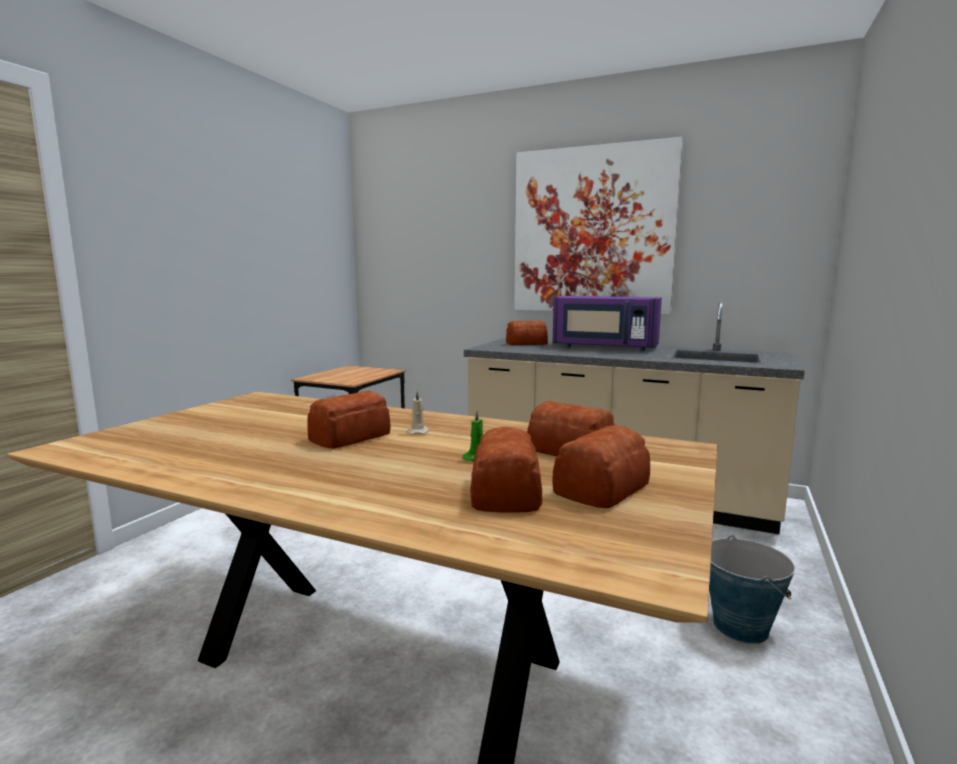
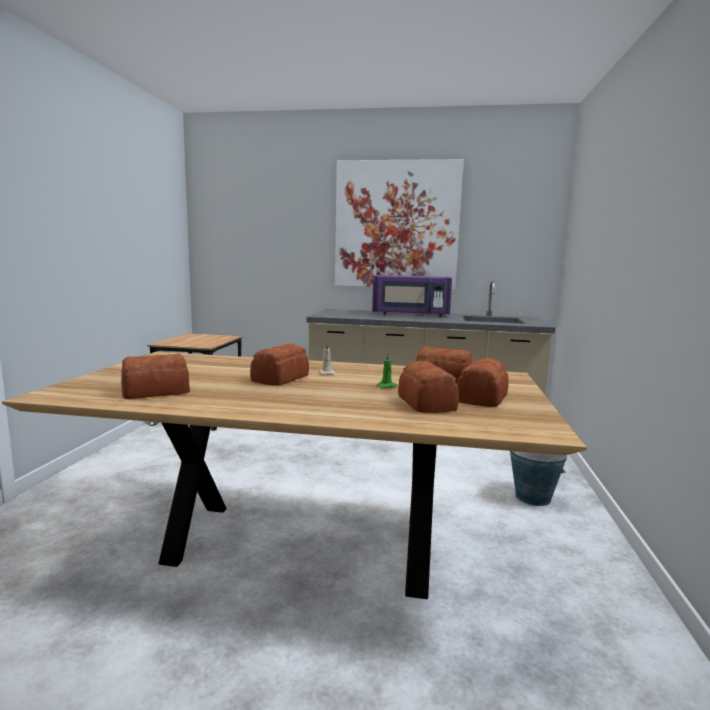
camera: 15 degrees left, 0 degrees up
(525, 343) = (348, 312): bread -> bread (154, 392)

